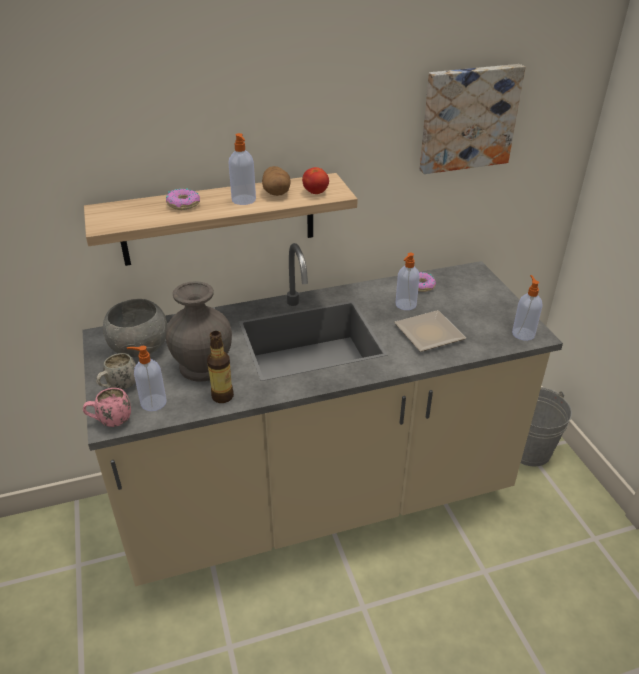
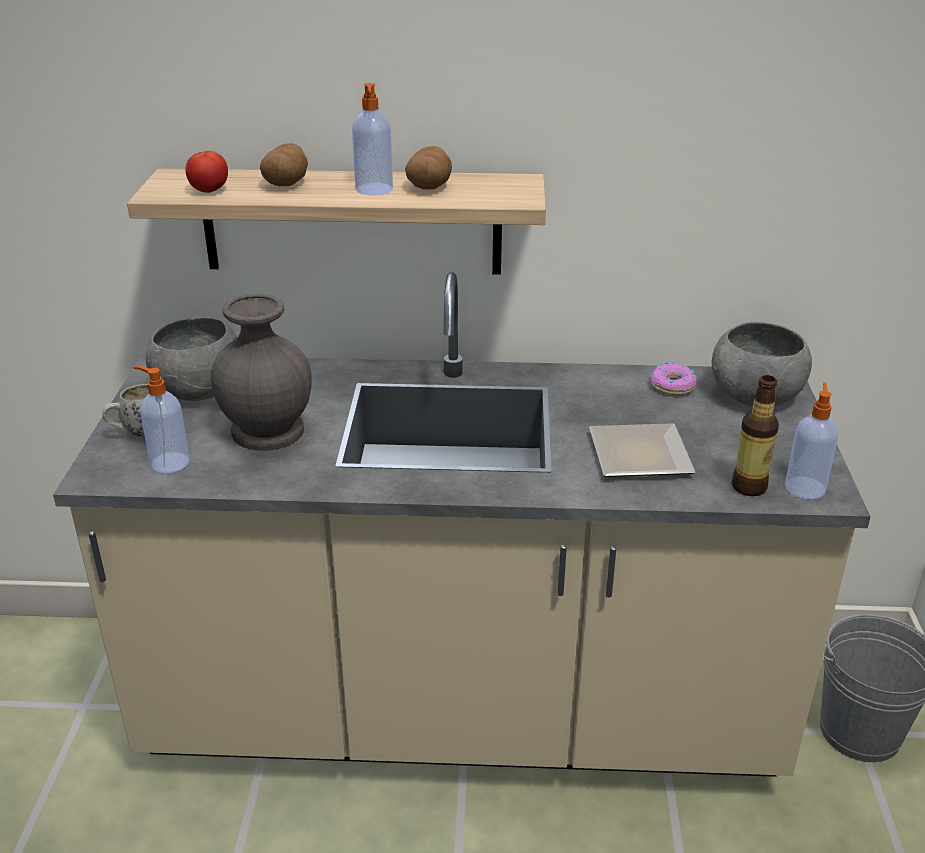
camera: 20 degrees right, 5 degrees down
(110, 421) = (99, 473): pink mug -> none
(183, 204) = (286, 183): donut -> potato
(222, 396) = (268, 475): bottle -> bottle (749, 487)
(315, 192) = (487, 193): tomato -> tomato (209, 191)
(405, 305) = (627, 408): soap dispenser -> none
(467, 118) = (781, 111): picture -> none
(467, 283) = (754, 396): none -> grey bowl

